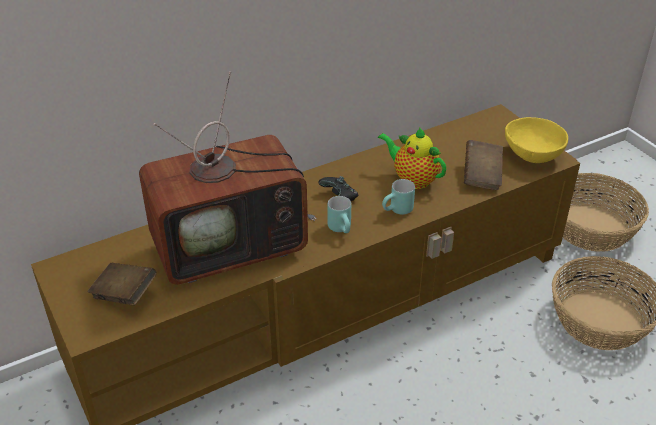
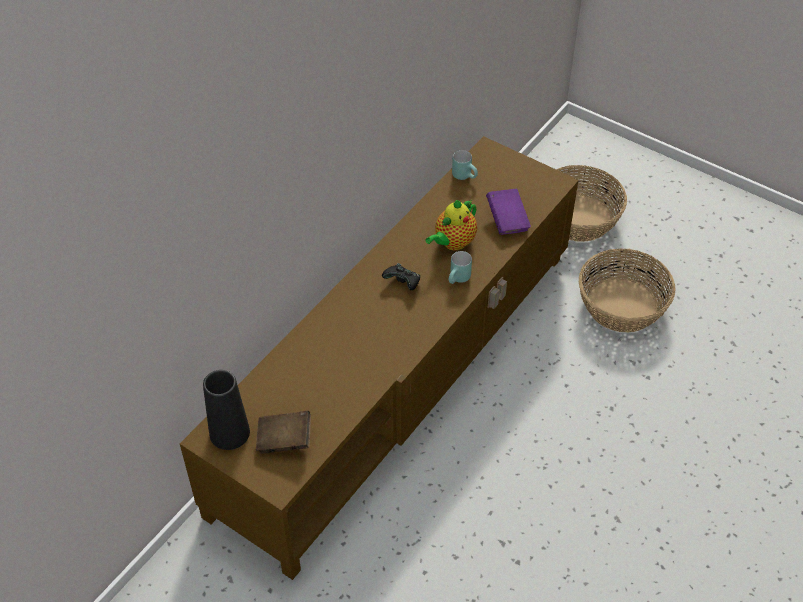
camera: 25 degrees left, 10 degrees up
(81, 270) = (229, 433): none -> black vase
(232, 244) = (342, 361): television -> none
(342, 229) = (424, 313): turquoise mug -> turquoise mug (465, 176)
(413, 179) = (453, 243): teapot -> teapot turned 60 degrees counterclockwise
(481, 176) = (507, 220): brown book -> purple book
(533, 156) = (538, 185): yellow bowl -> none

